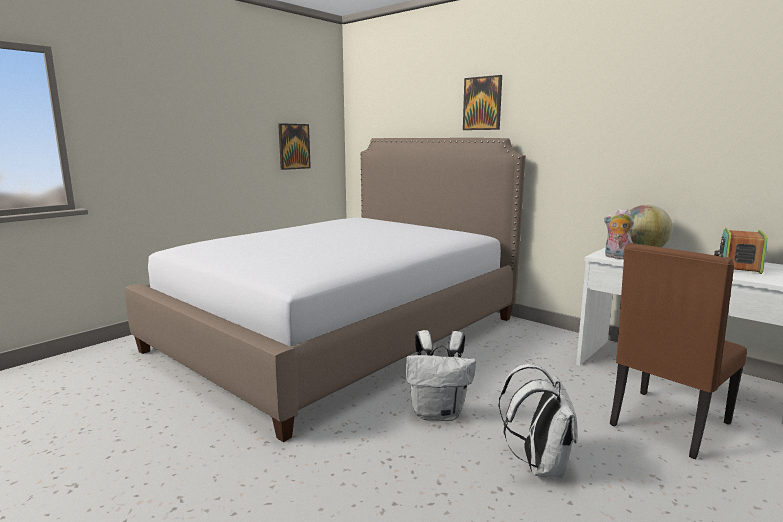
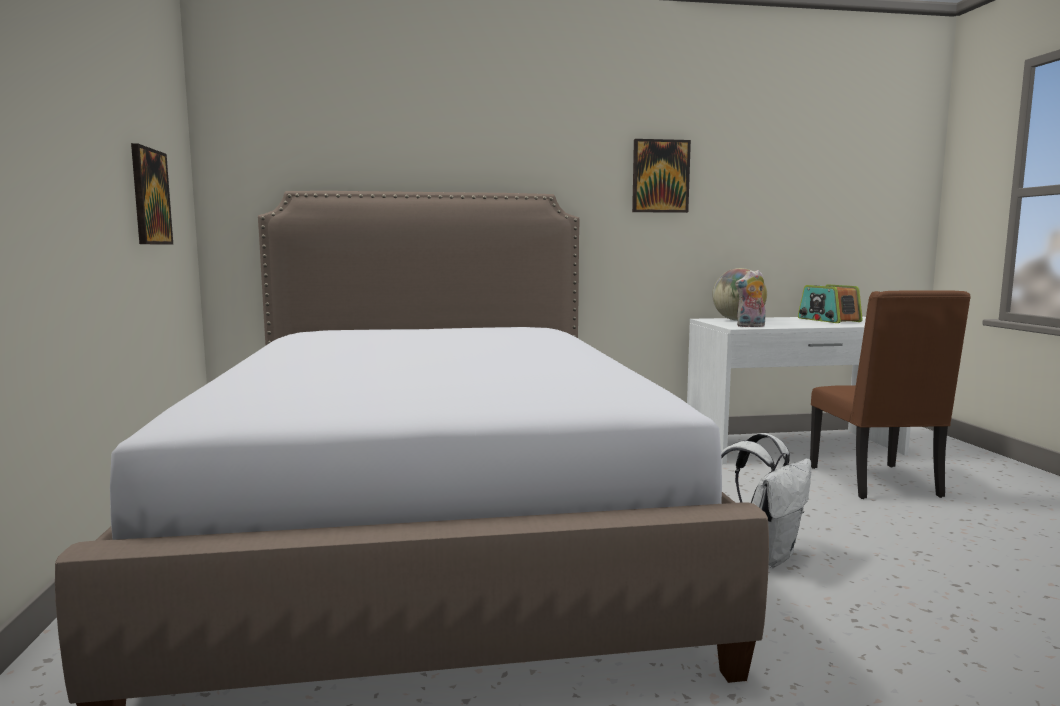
camera: 50 degrees left, 5 degrees down
(482, 103) = (499, 144): picture -> picture (660, 176)
(539, 465) = (918, 551): white backpack -> none

